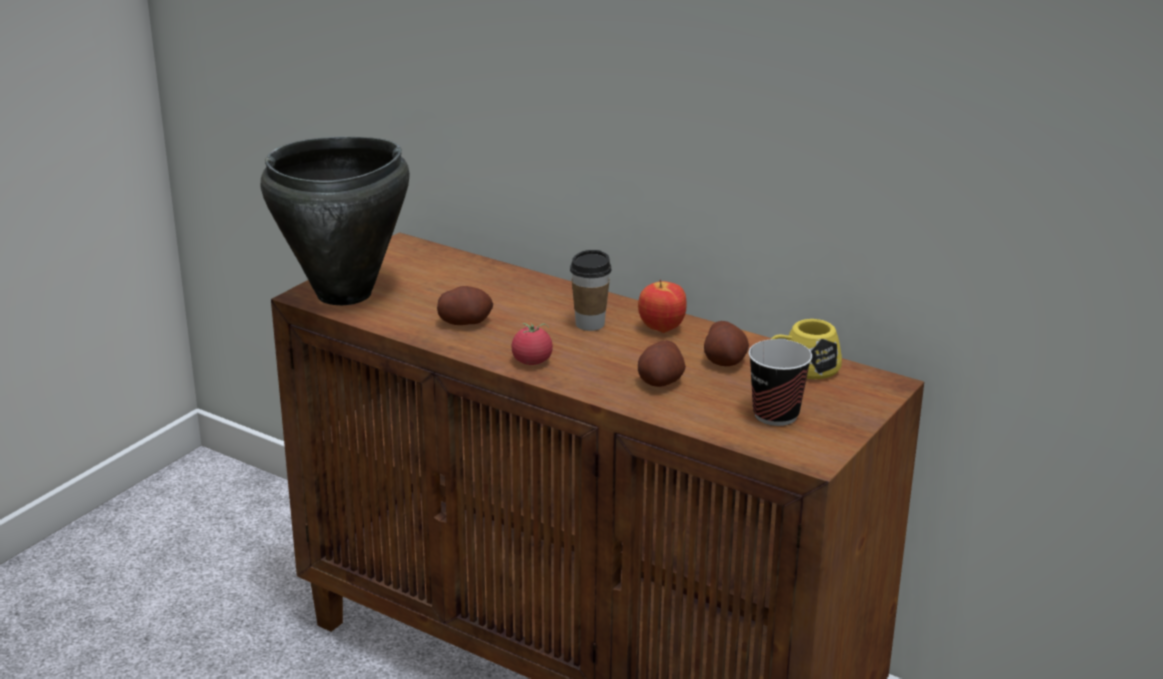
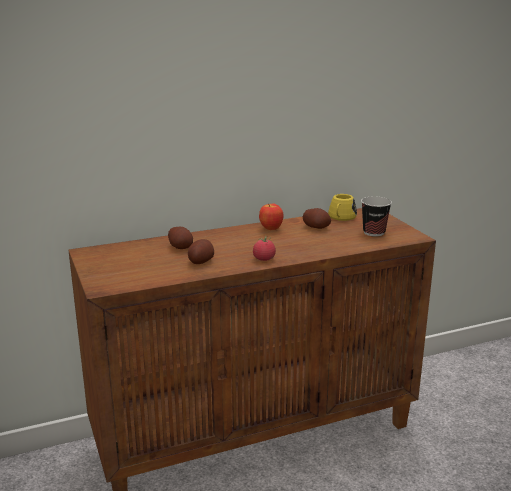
camera: 55 degrees left, 5 degrees down
(345, 294) = (119, 279): black cooking pot -> none
(590, 324) = (245, 239): cup -> none
(661, 381) = (319, 242): potato -> potato (181, 247)

